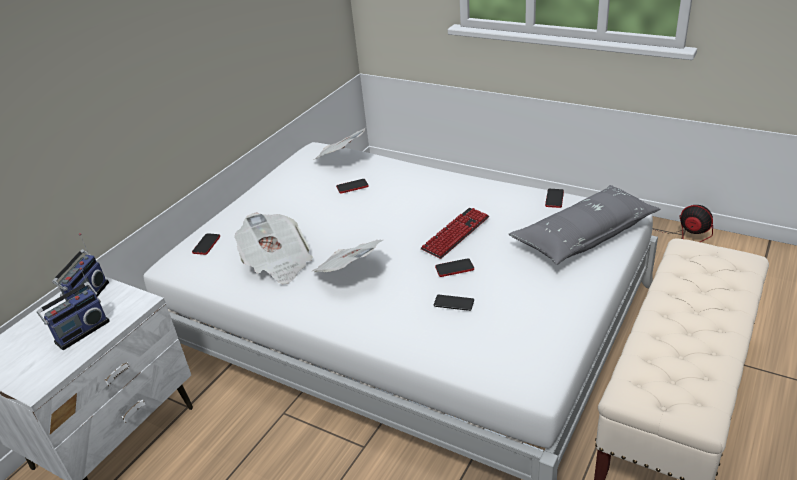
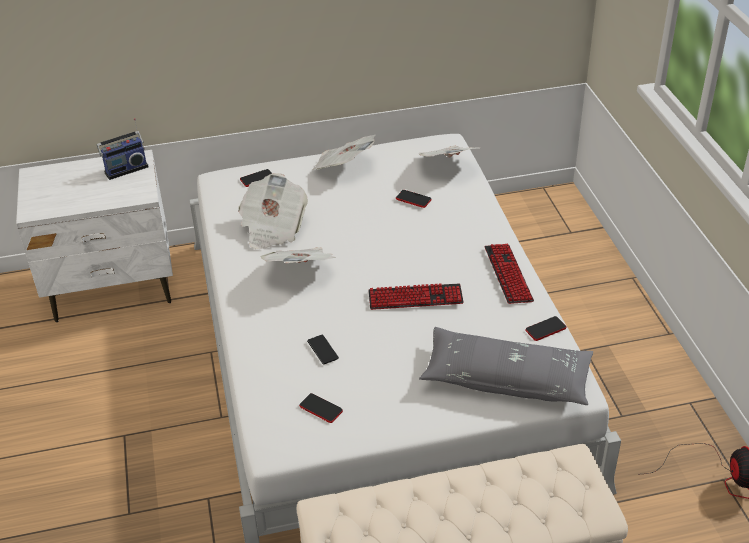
camera: 45 degrees right, 5 degrees up
(81, 331) = (93, 192): radio -> none
(265, 200) = (344, 167): none -> newspaper
(454, 268) = (367, 325): phone -> phone (321, 408)
(482, 188) = (508, 274): none -> keyboard

